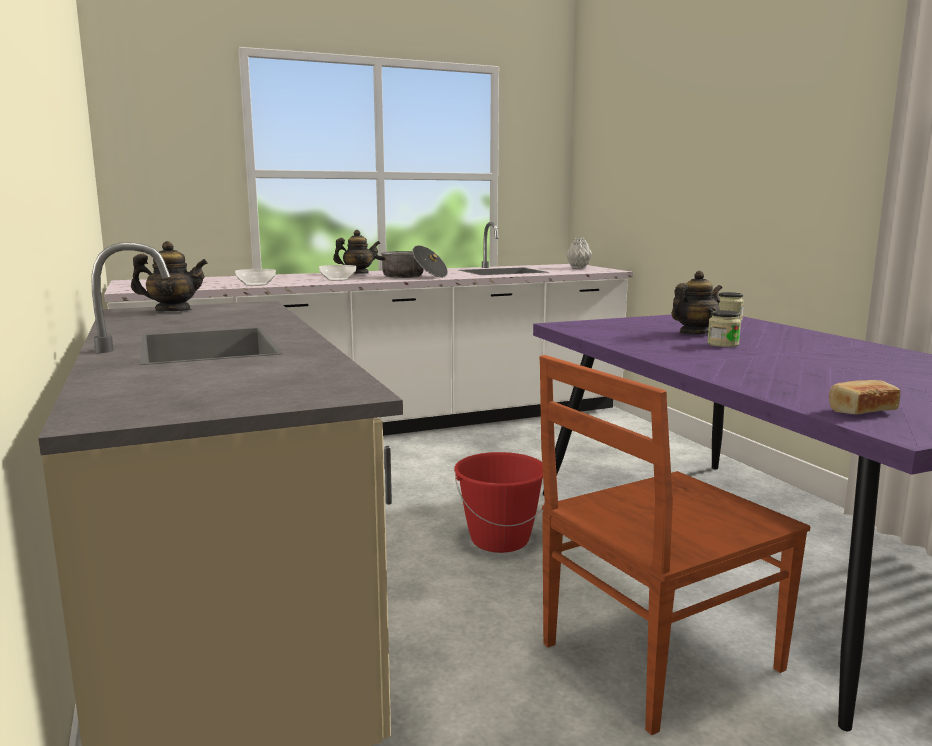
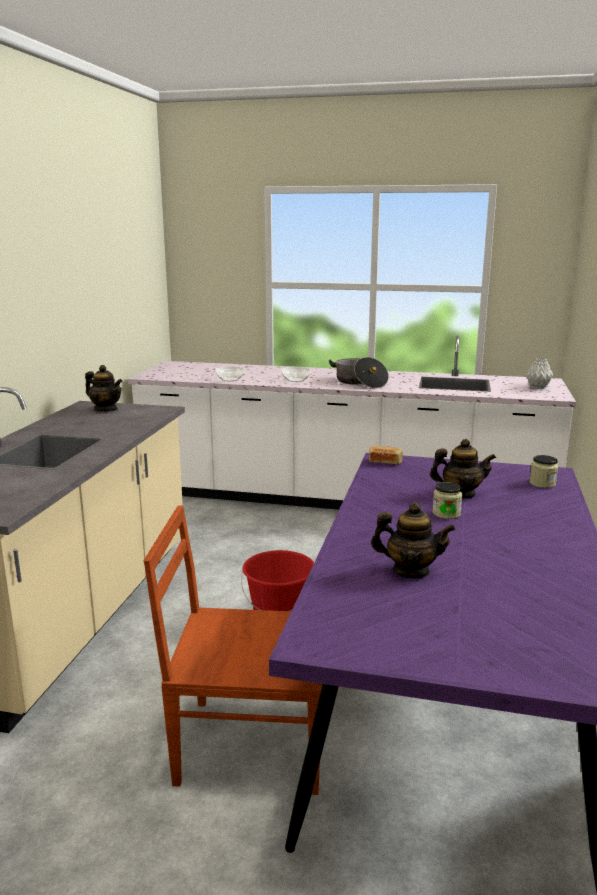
camera: 35 degrees right, 5 degrees up
(357, 274) = (329, 373): teapot -> teapot (410, 571)
(860, 411) = (339, 614): bread -> bread (385, 462)

